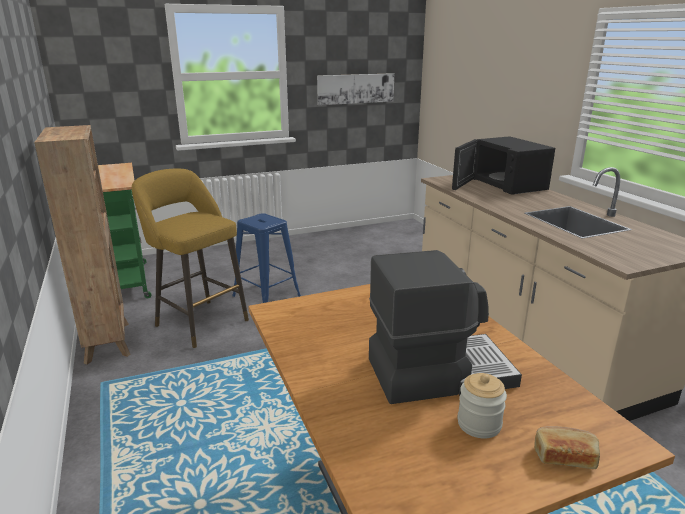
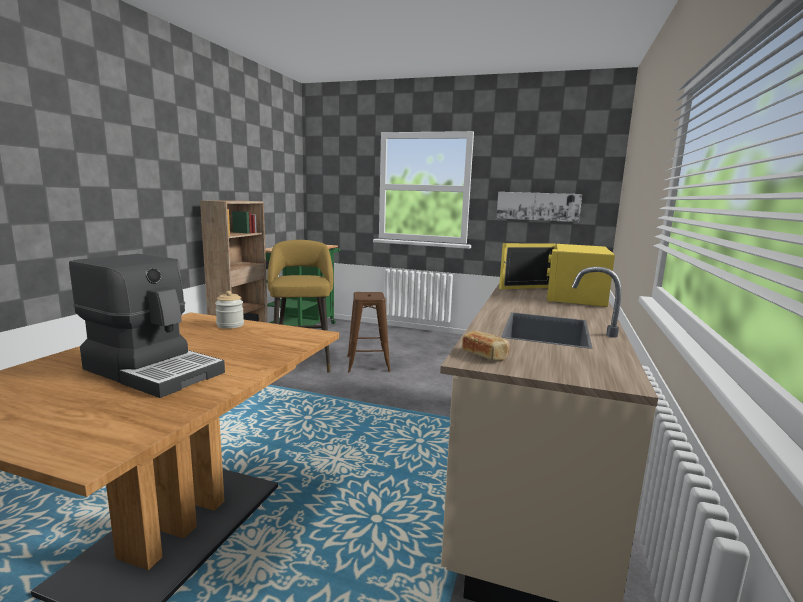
camera: 40 degrees right, 10 degrees down
(267, 296) = (368, 363): blue stool -> brown stool
(479, 424) = (77, 399): jar -> jar (230, 325)
(504, 184) = (570, 296): black microwave -> yellow microwave
(564, 456) = (43, 437): bread -> bread (485, 355)

